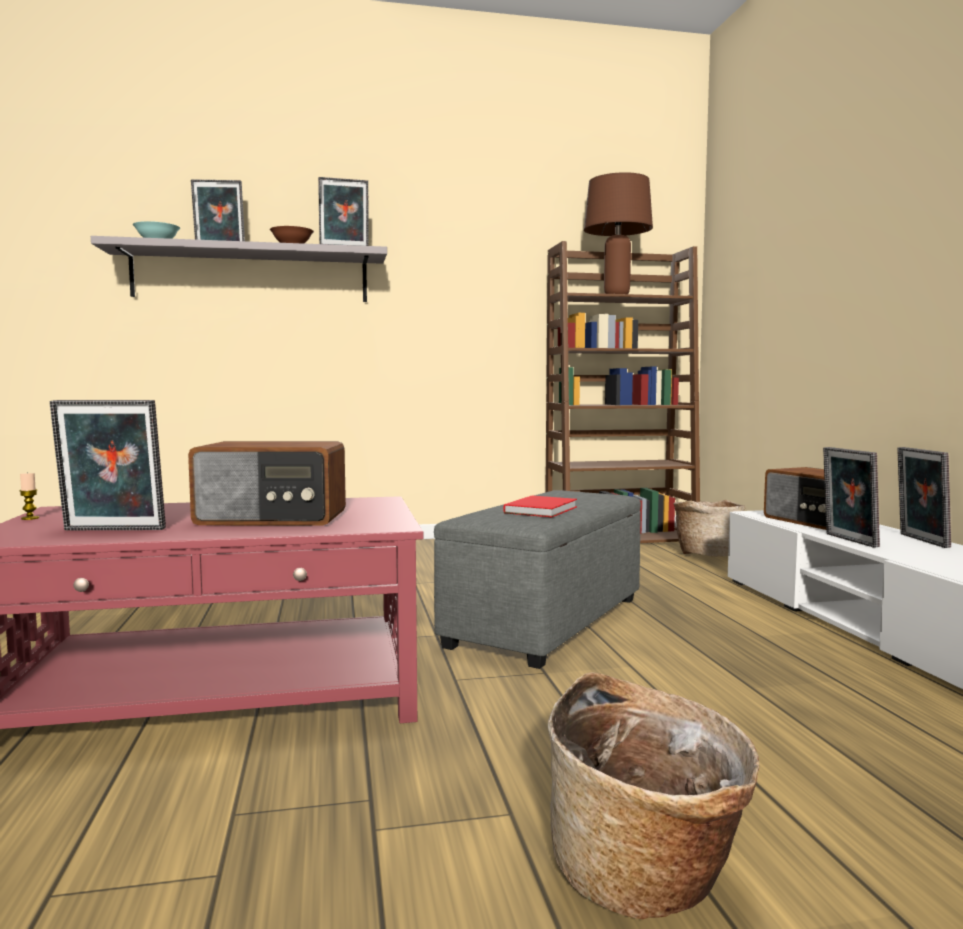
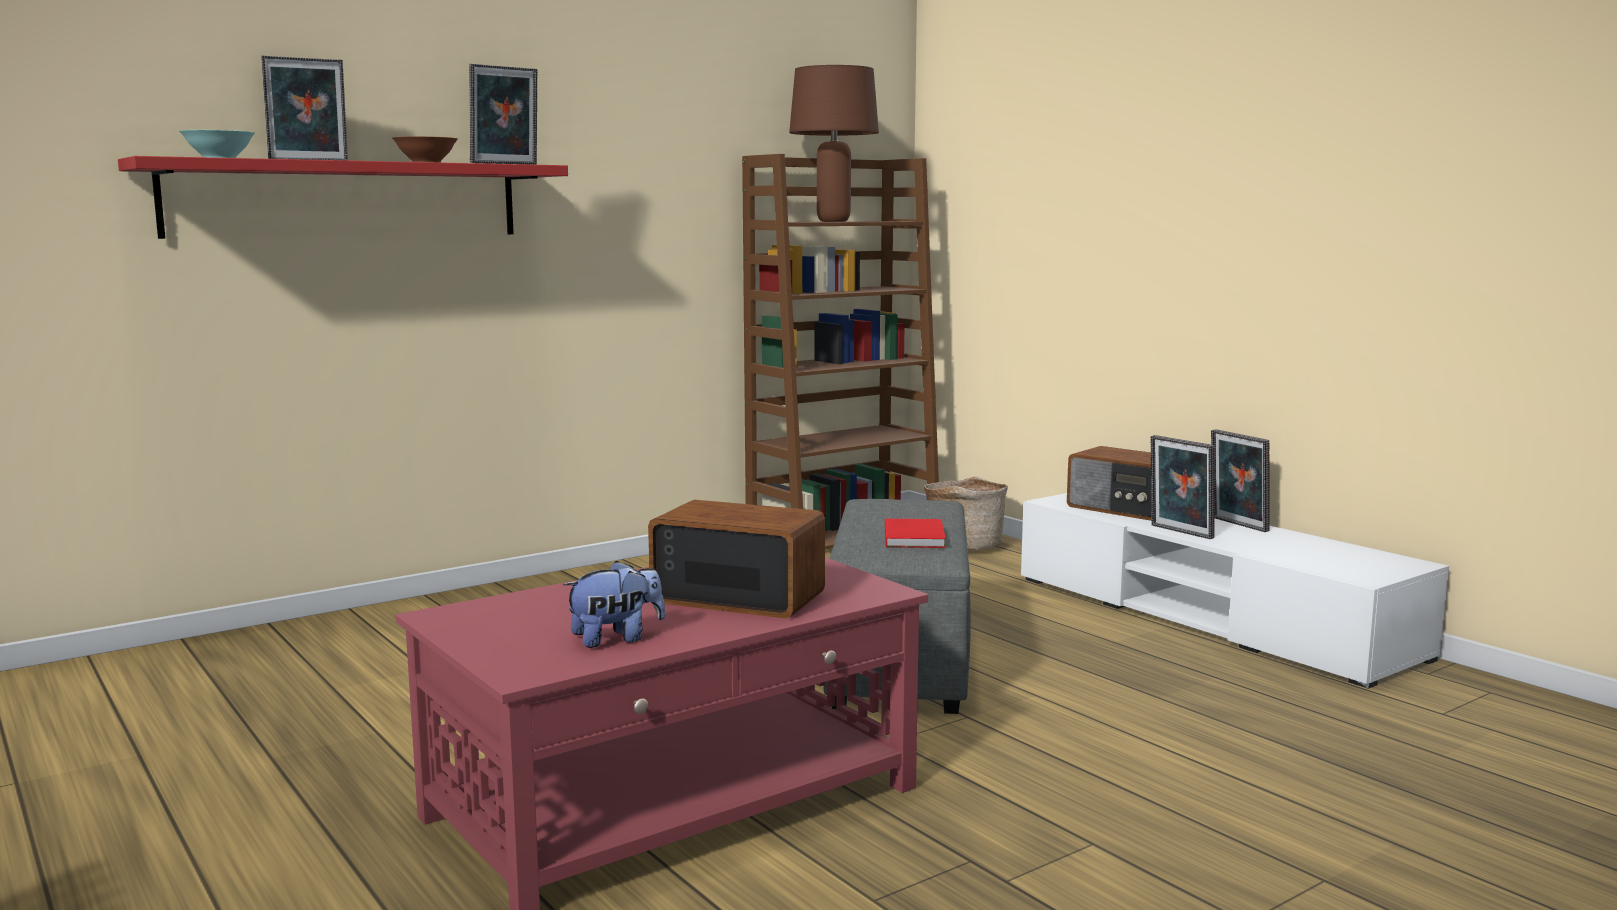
camera: 25 degrees left, 5 degrees up
(30, 518) = (455, 635): candle -> none
(112, 530) = (616, 638): picture frame -> plush toy
(251, 275) = (346, 200): grey shelf -> red shelf
(272, 518) = (738, 596): radio -> radio turned 135 degrees counterclockwise
(647, 876) = (1234, 860): basket -> none

